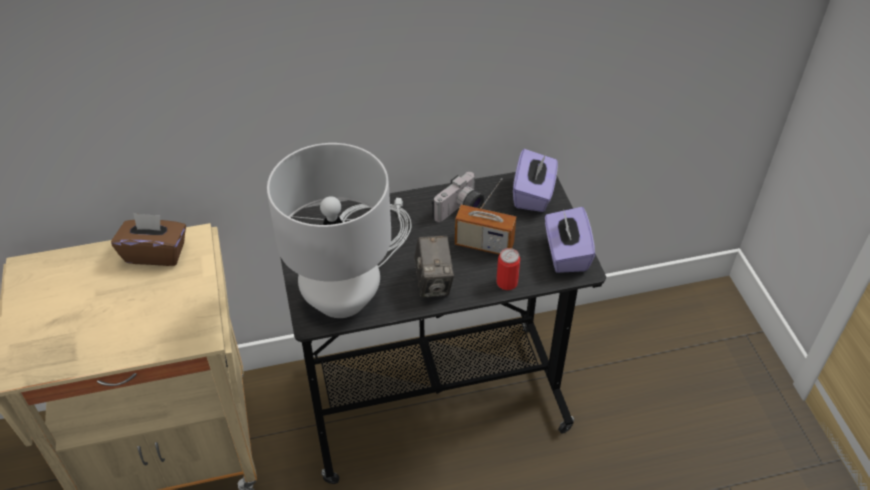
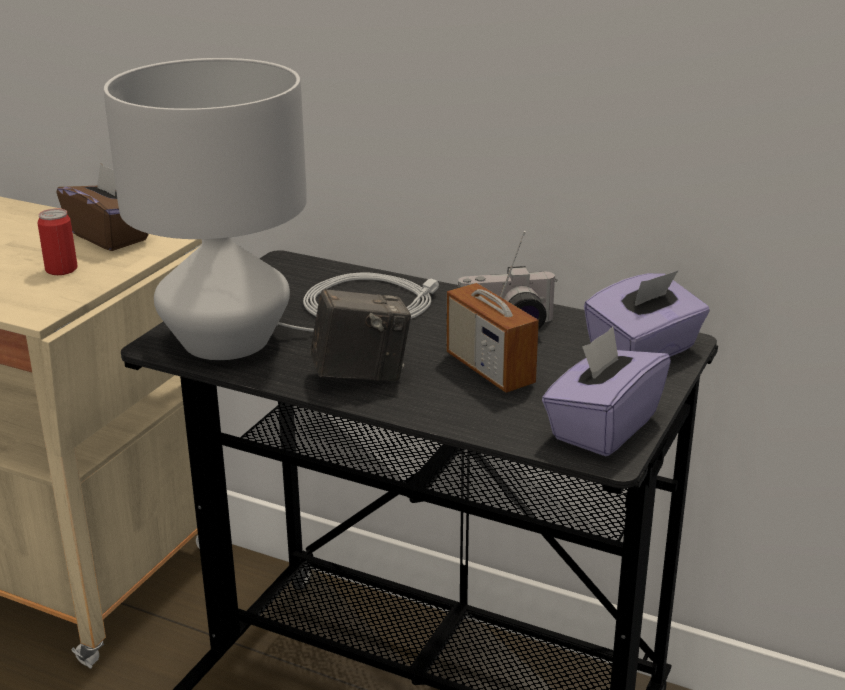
camera: 40 degrees right, 20 degrees down
(433, 283) = (360, 375): camera -> camera turned 135 degrees counterclockwise
(507, 282) = (463, 417): can -> can (61, 269)

